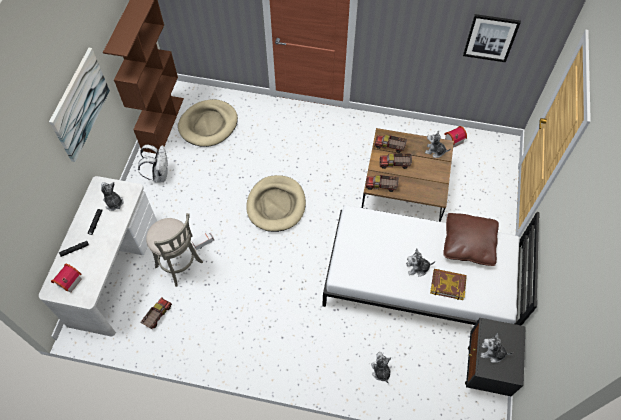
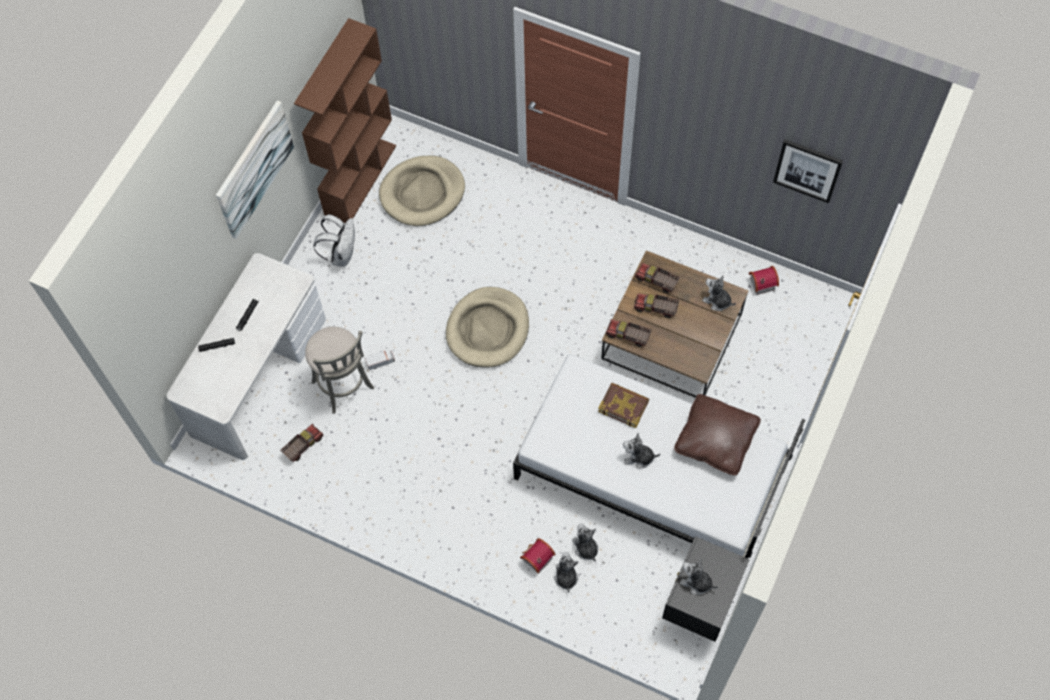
camera: 15 degrees right, 5 degrees up
(68, 281) = (203, 385): toy house -> toy house (535, 558)
(114, 203) = (274, 294): plush toy -> plush toy (585, 547)
(447, 285) = (670, 487): book -> book (623, 406)

